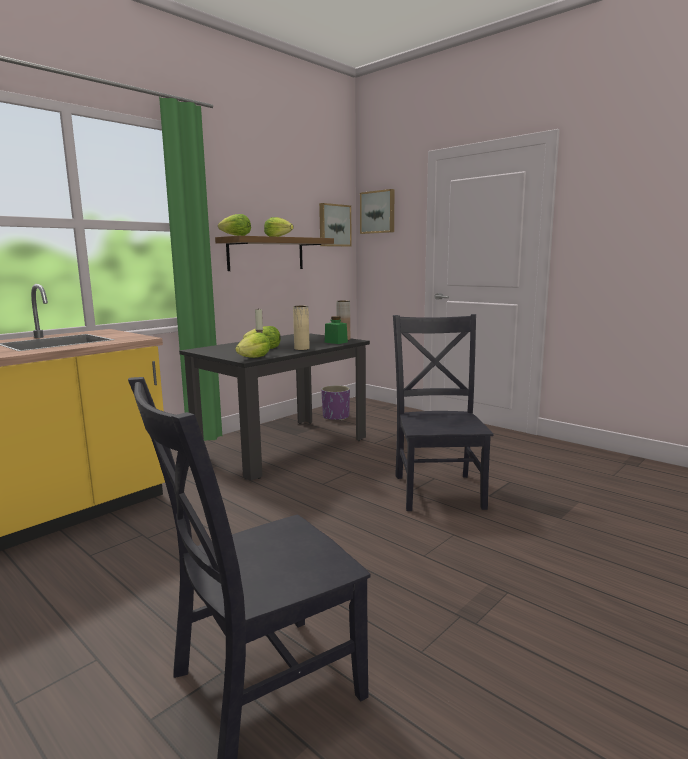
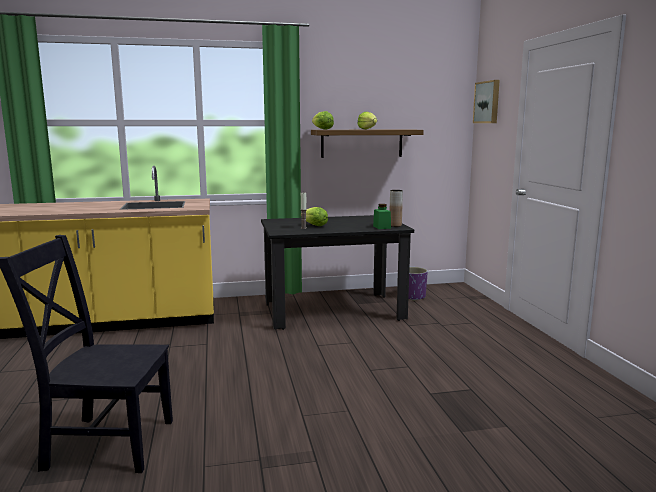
camera: 35 degrees right, 0 degrees up
(254, 358) = (286, 232): lettuce -> none
(301, 349) = (339, 229): beige vase -> none
(334, 225) = (443, 115): picture -> none
(438, 489) = (396, 375): black chair -> none

